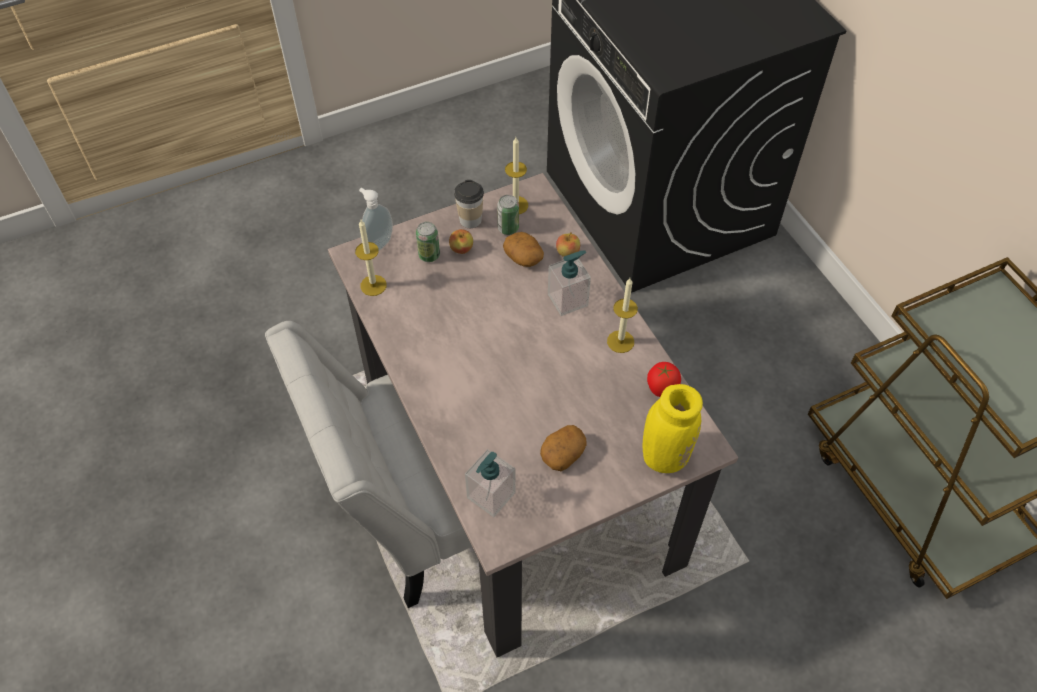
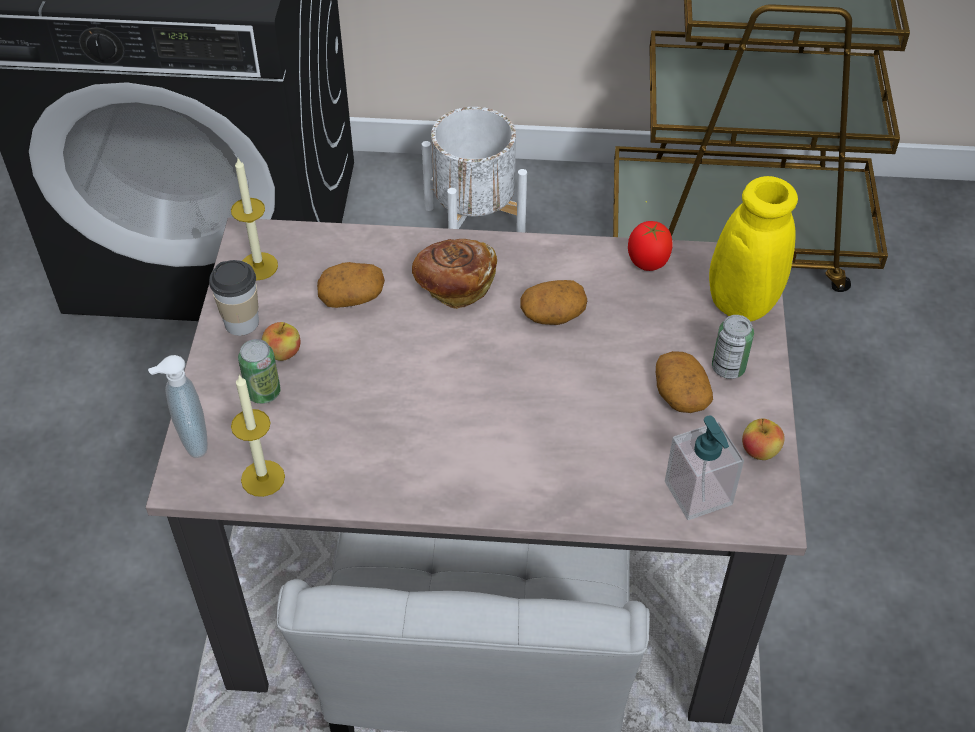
camera: 60 degrees left, 5 degrees down
(508, 228) = (290, 291): can -> can (728, 368)
(567, 253) = (380, 252): apple -> apple (759, 451)
(568, 300) = (454, 285): soap dispenser -> bread
(580, 359) = (552, 315): none -> potato
(620, 341) = (553, 267): candle -> none
(783, 325) = (475, 221): none -> white planter

